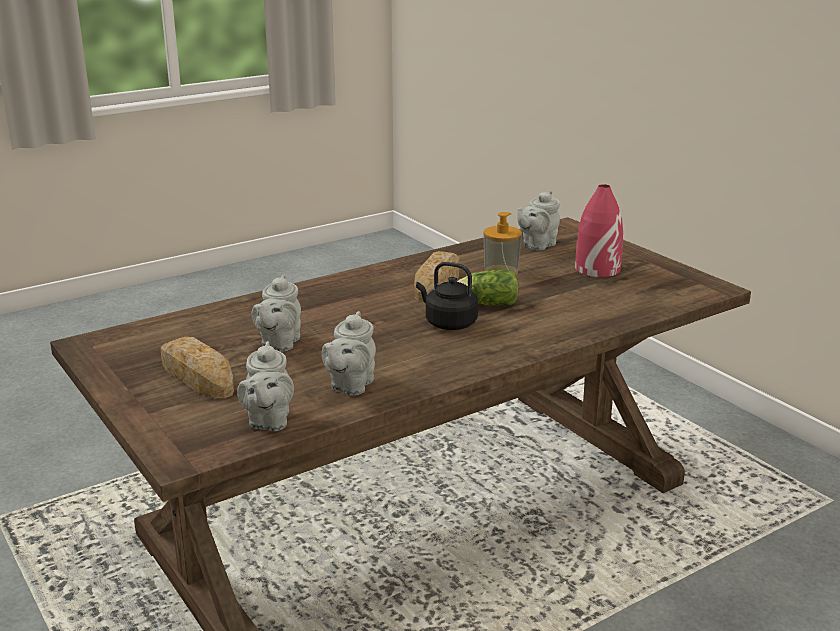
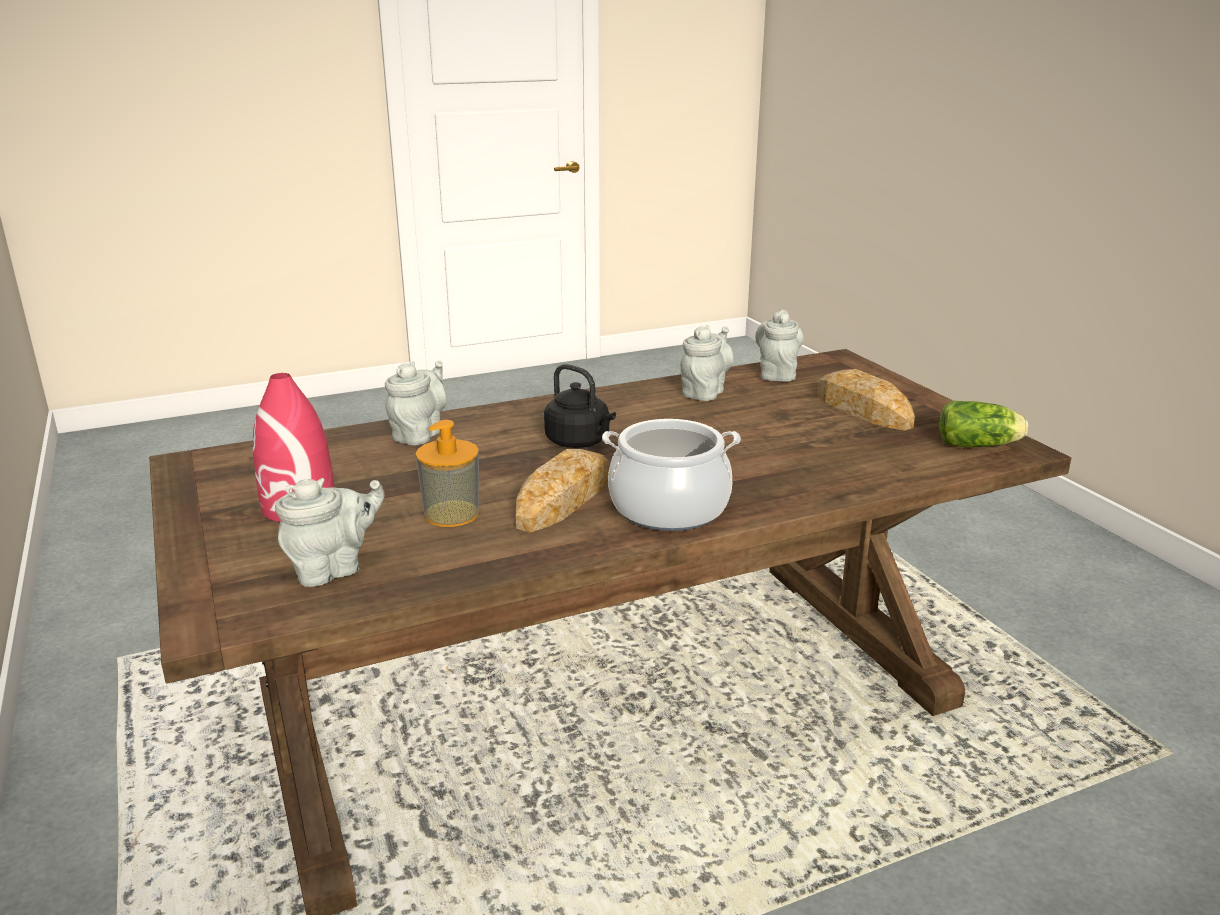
camera: 170 degrees left, 0 degrees up
(279, 343) = (785, 433): grey teapot -> grey teapot (419, 434)
(368, 283) = (669, 508): none -> cooking pot
(485, 304) = (517, 462): lettuce -> lettuce (980, 445)

